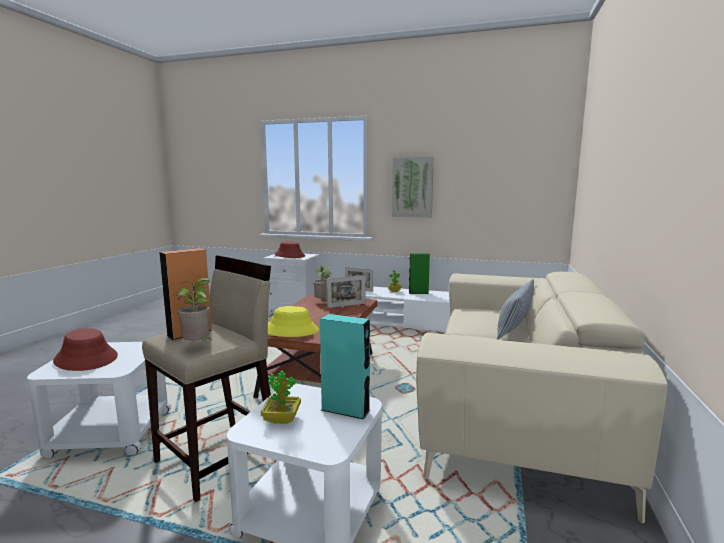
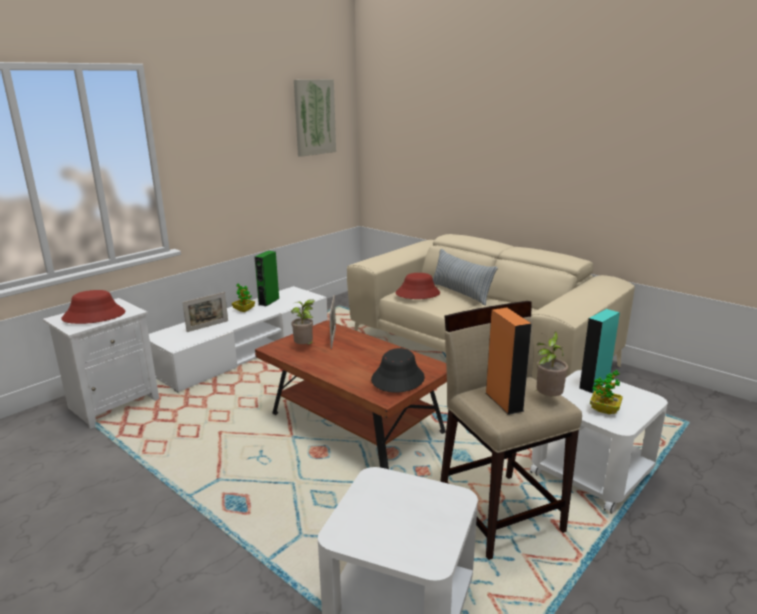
camera: 65 degrees left, 10 degrees up
(86, 358) = (396, 529): red hat -> red hat (417, 293)
(291, 330) = (397, 379): yellow hat -> black hat
(412, 187) = (218, 168): picture -> picture (314, 117)

